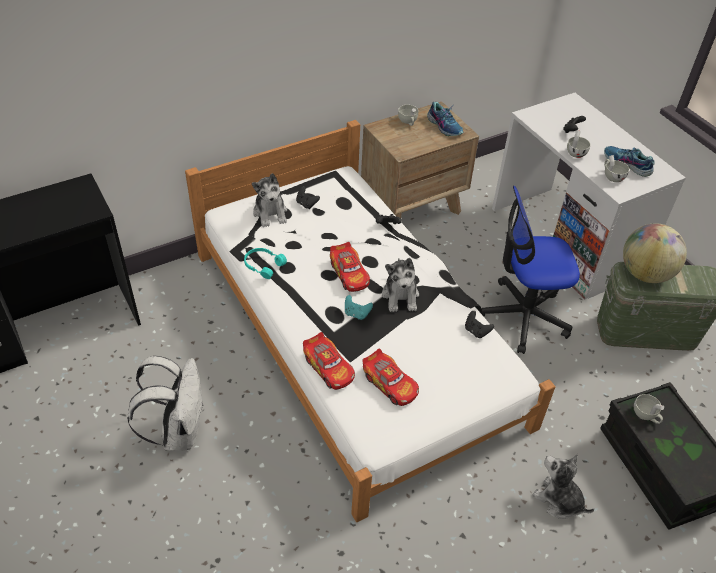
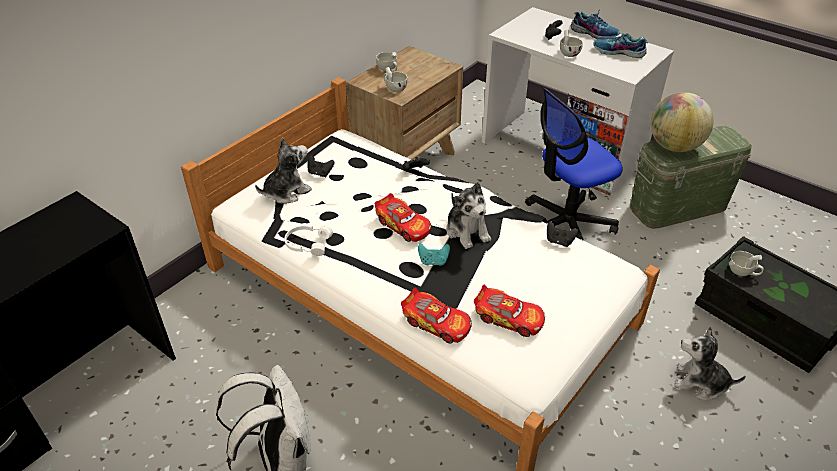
camera: 20 degrees left, 5 degrees down
(263, 265) = (308, 244): turquoise headphones -> white headphones
(270, 213) = (286, 192): plush toy -> plush toy turned 90 degrees counterclockwise
(444, 126) = (426, 65): shoe -> shoe (594, 33)
(612, 176) = (613, 64): white cup -> white cup (394, 88)

